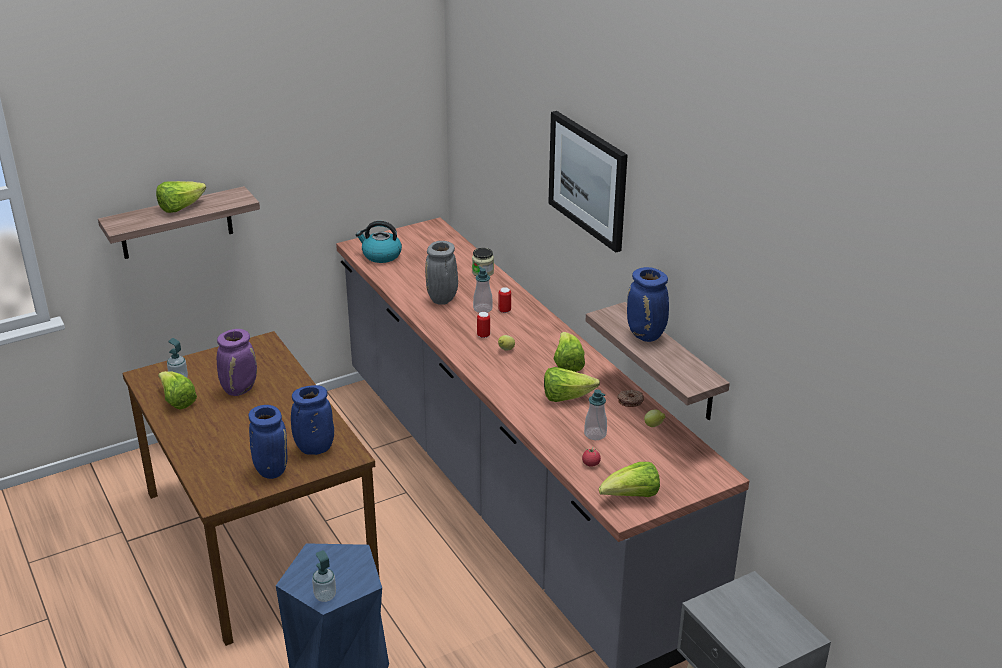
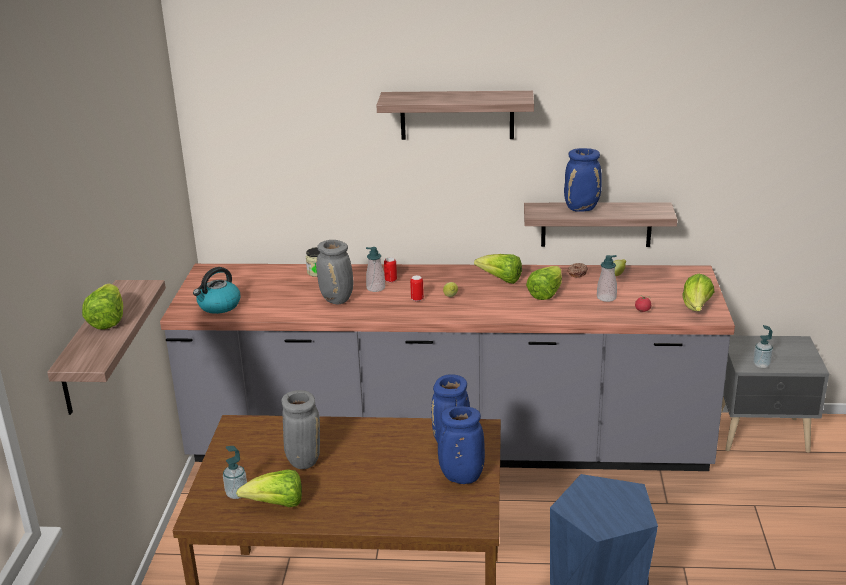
camera: 55 degrees left, 5 degrees down
(240, 389) = (303, 460): purple vase -> grey vase
(325, 596) = (633, 517): soap dispenser -> soap dispenser (761, 365)
(588, 179) = (457, 115): picture -> shelf

